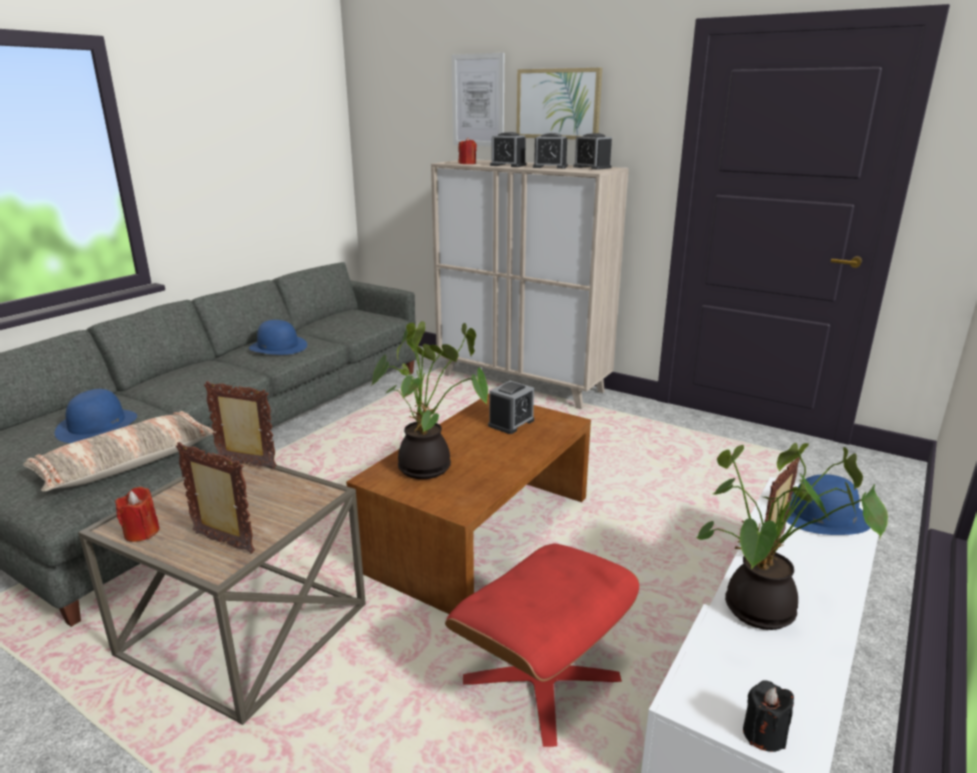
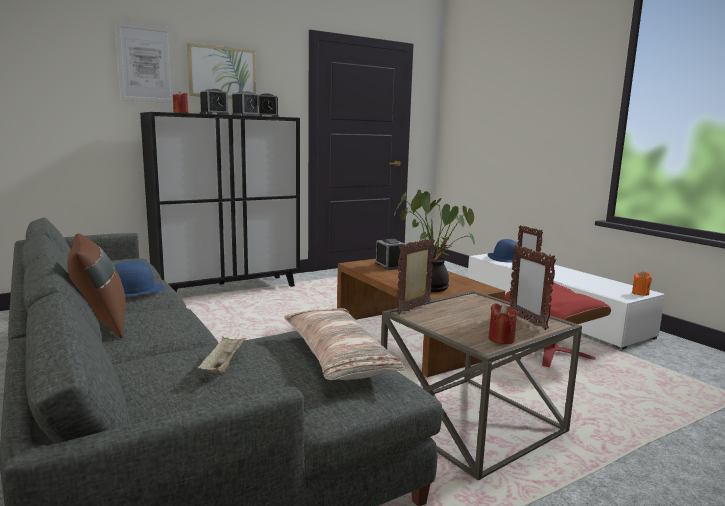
camera: 65 degrees left, 10 degrees down
(97, 425) = (223, 365): blue hat -> beige tray
(191, 365) = (101, 324): none -> brown pillow
(223, 543) = (527, 320): picture frame -> picture frame turned 75 degrees counterclockwise
(523, 383) = (228, 289): beige cabinet -> black cabinet
(760, 614) = (572, 279): potted plant -> none
(764, 734) = (640, 293): black candle -> orange candle

